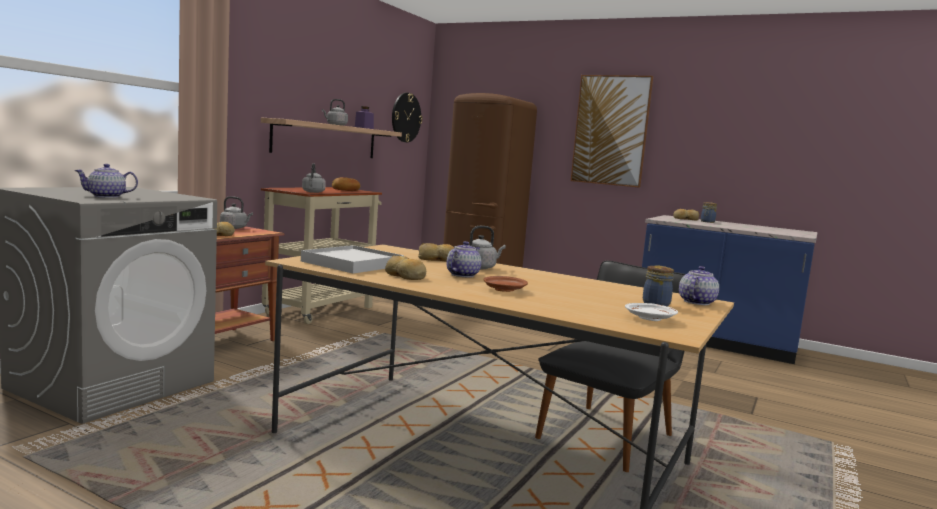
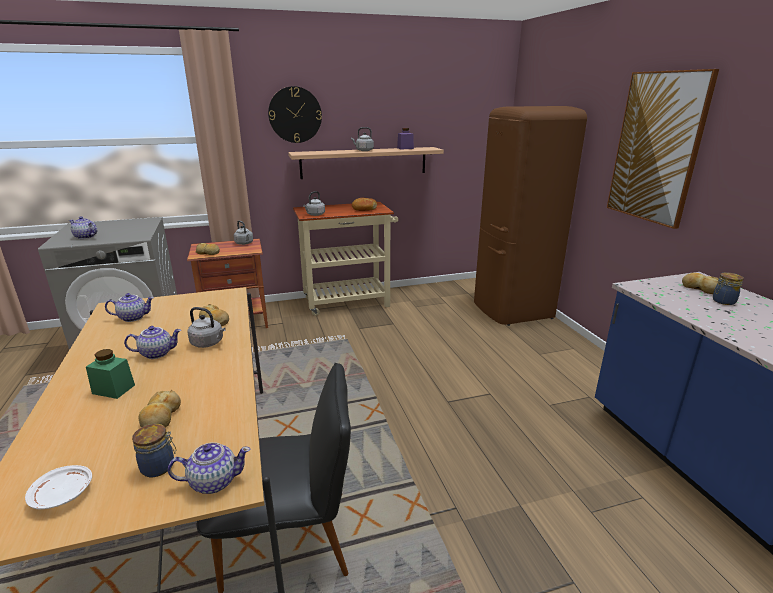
camera: 45 degrees right, 15 degrees up
(352, 263) = (133, 317): white tray -> teapot
(405, 276) = (113, 345): bread -> bread (161, 417)
(406, 117) = (472, 129): wall clock -> wall clock (295, 115)
(504, 290) = (113, 389): brown plate -> green jar

